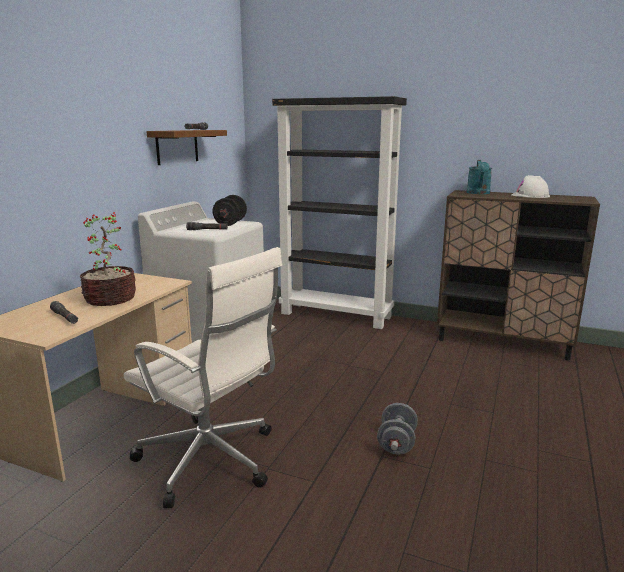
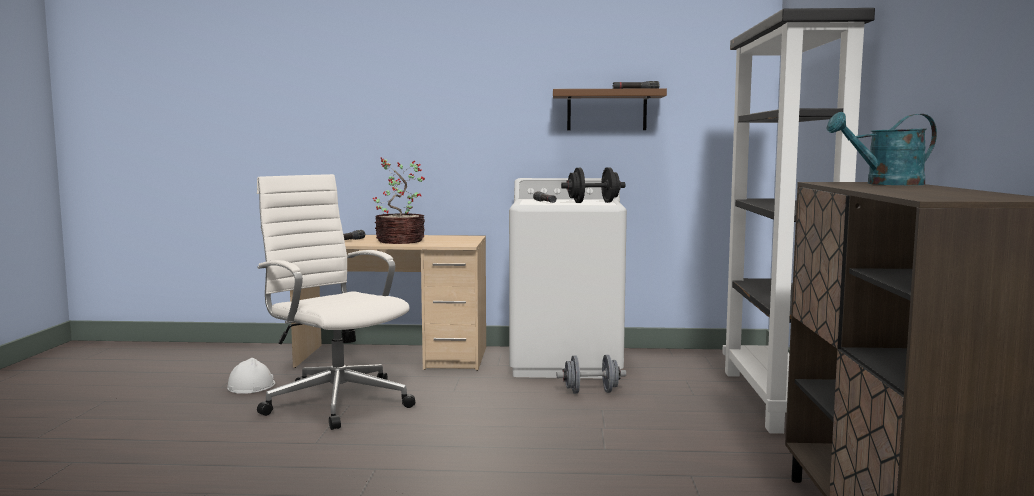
camera: 70 degrees right, 10 degrees down
(210, 461) = (336, 401): white office chair -> white office chair turned 120 degrees clockwise
(396, 443) = (407, 474): grey dumbbell -> grey dumbbell (591, 392)
(530, 196) = (936, 190): white hard hat -> white hard hat (251, 386)

